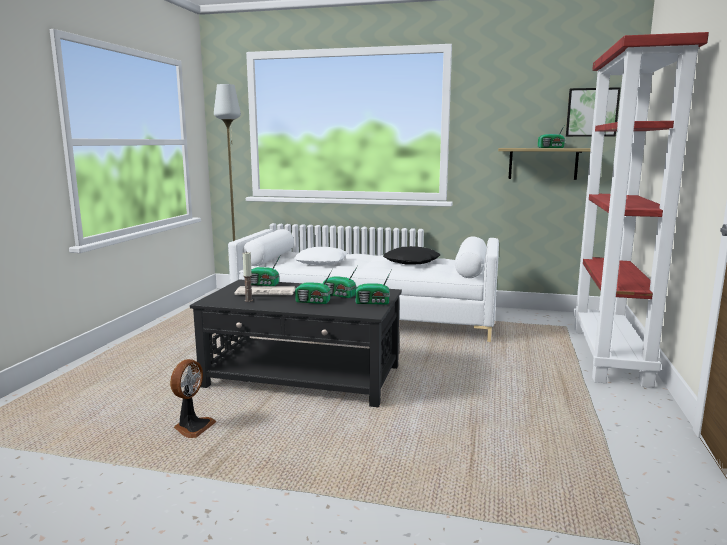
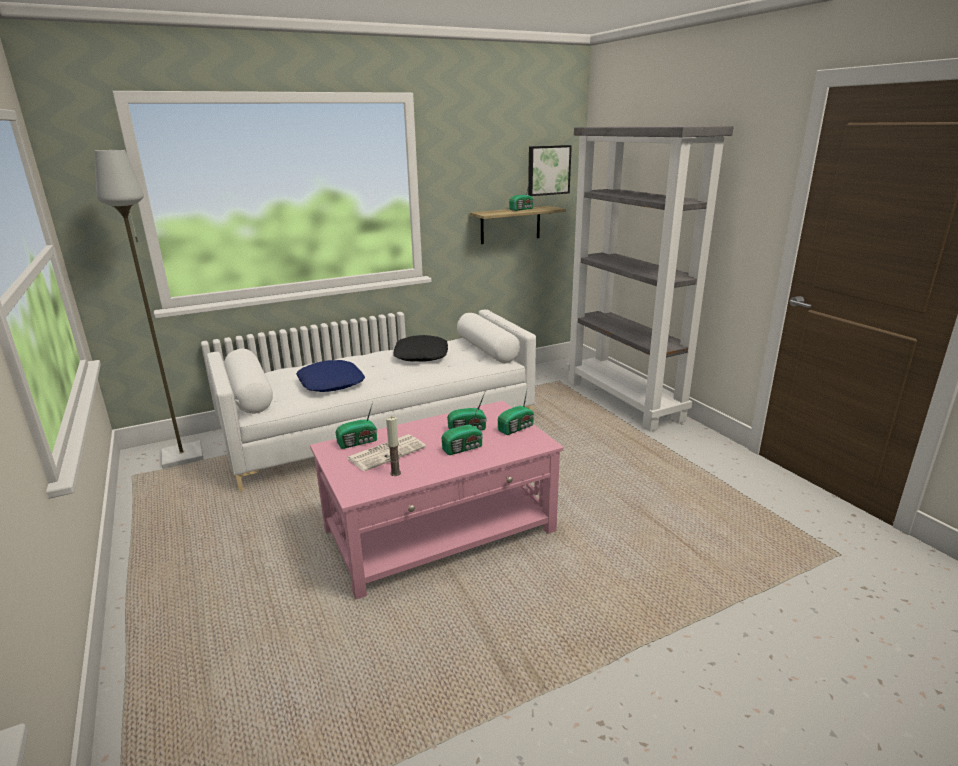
camera: 40 degrees left, 10 degrees up
(192, 427) = (435, 650): fan -> none
(303, 377) = (440, 530): black coffee table -> pink coffee table
(322, 262) = (331, 383): white pillow -> blue pillow
(610, 355) = (624, 400): red bookcase -> grey bookcase

